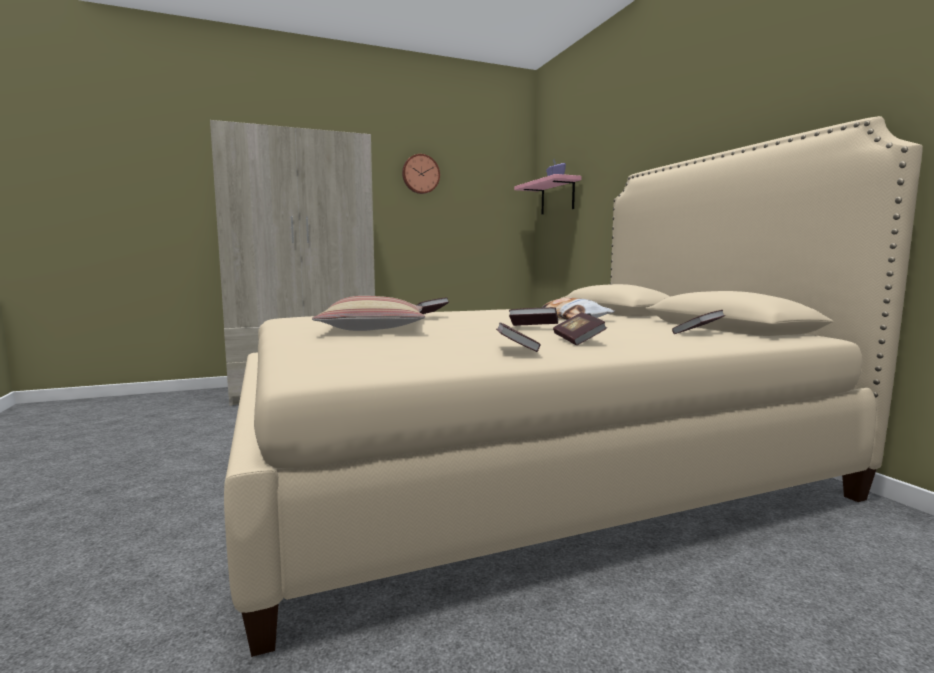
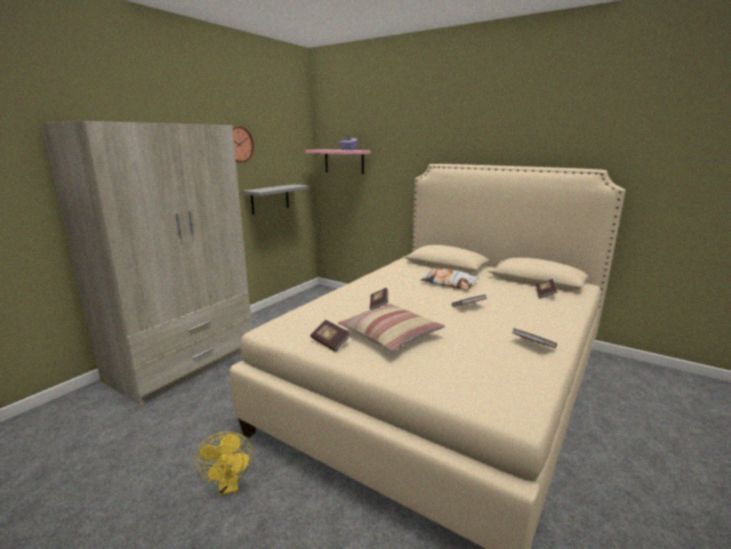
camera: 35 degrees left, 10 degrees up
(186, 467) = (229, 486): none -> yellow fan
(460, 240) = (270, 199): none -> grey shelf
(578, 340) = (526, 321): book -> book (330, 342)

